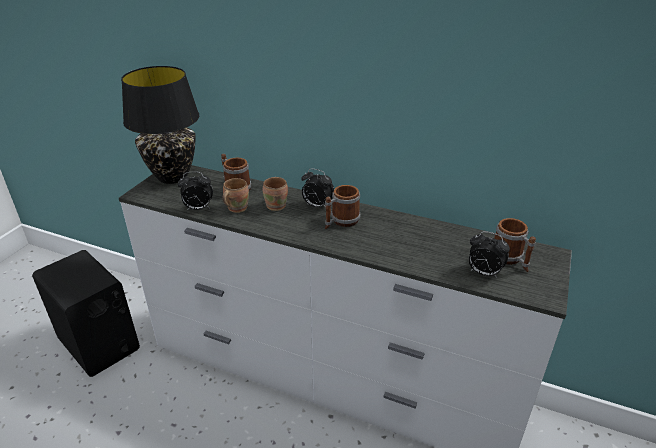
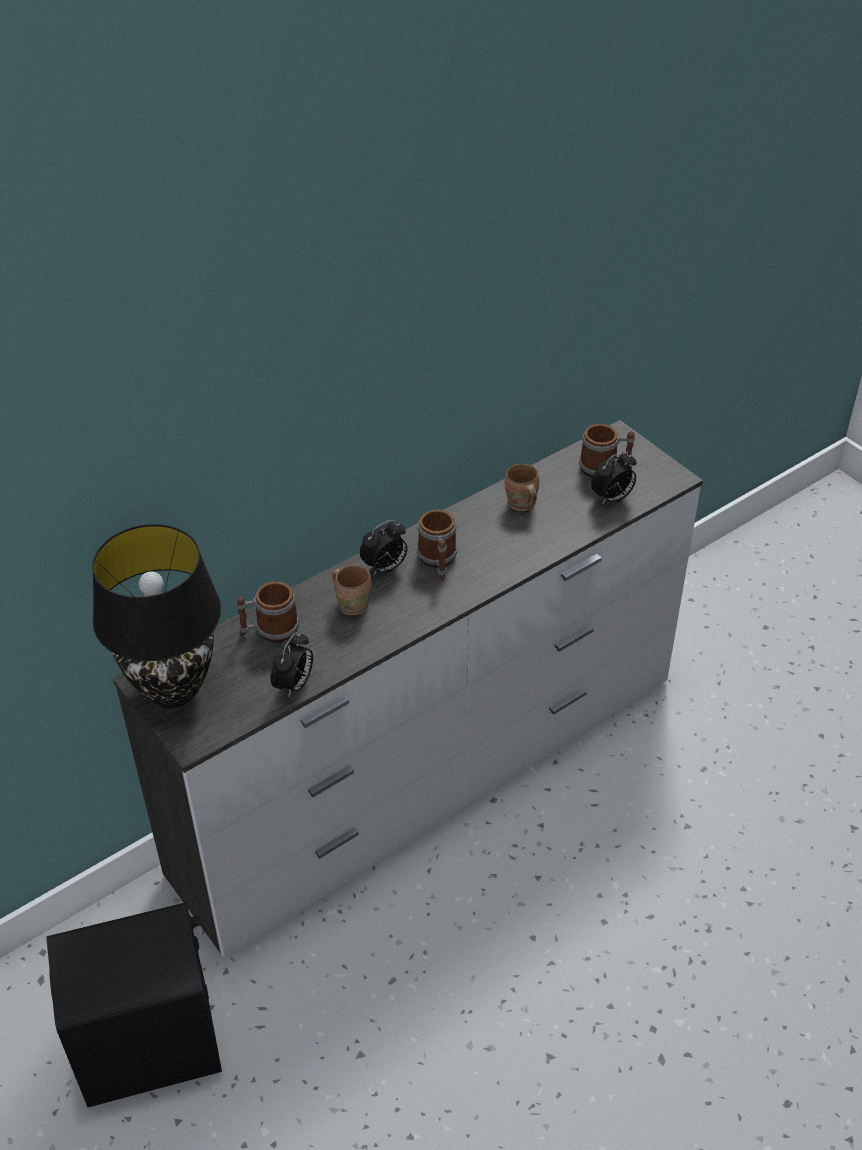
camera: 60 degrees left, 10 degrees up
(235, 208) = (325, 646): brown mug -> brown mug (520, 505)

